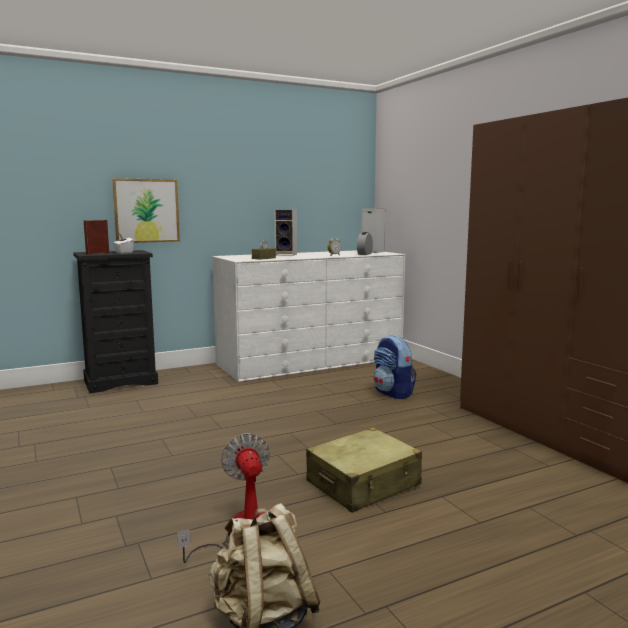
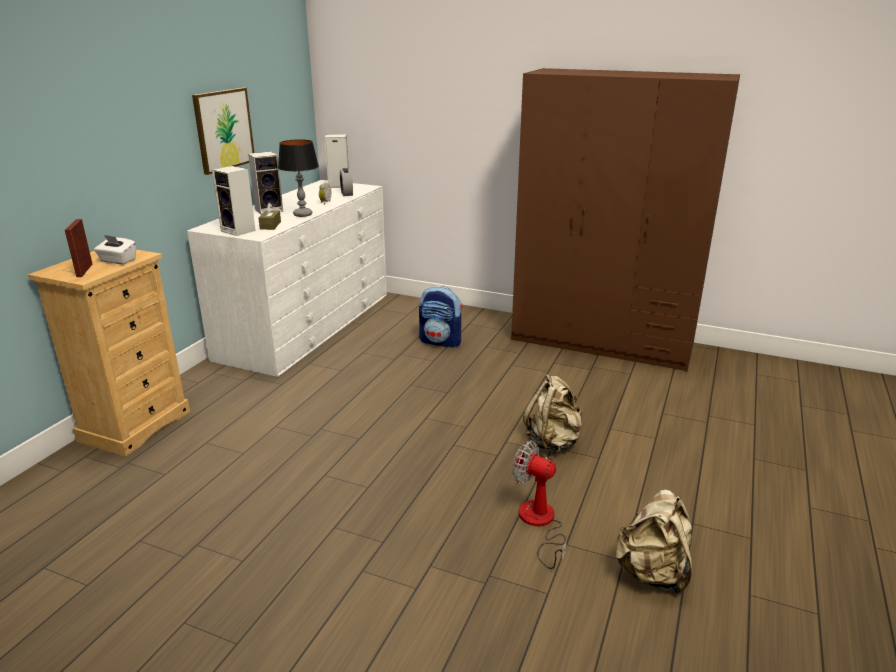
camera: 40 degrees left, 15 degrees up
(121, 381) = (135, 425): black dresser -> beige dresser
(146, 210) = (102, 188): picture -> picture (223, 130)
(238, 258) = (239, 231): none -> speaker
(300, 257) = (302, 214): none -> table lamp
(363, 484) = (553, 442): beige suitcase -> beige backpack

